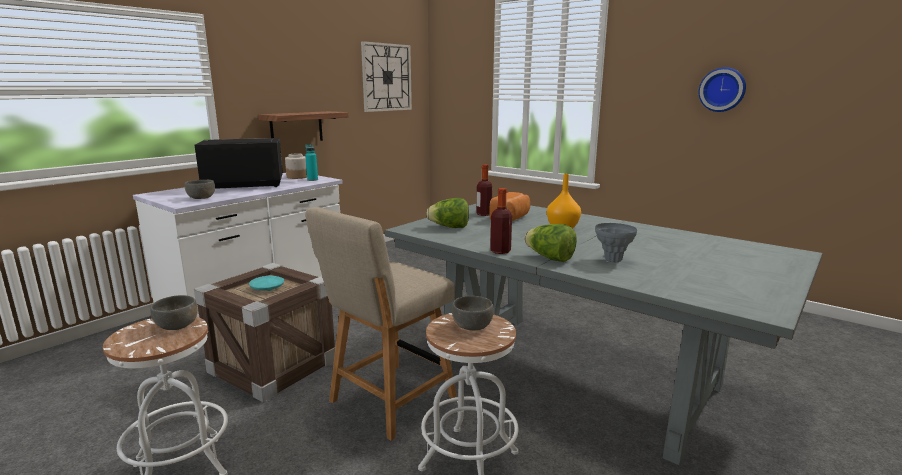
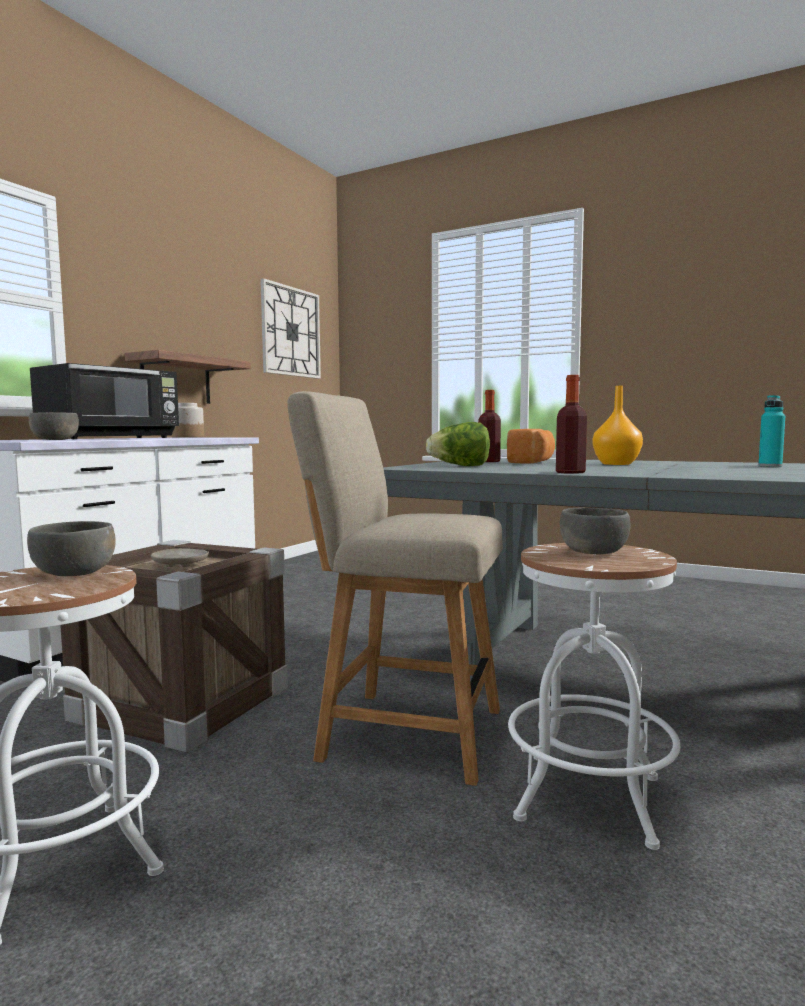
camera: 10 degrees left, 10 degrees down
(243, 185) = (112, 438): black microwave -> black microwave turned 150 degrees clockwise
(267, 288) = (181, 565): turquoise plate -> beige plate
(312, 180) = (215, 437): turquoise bottle -> turquoise bottle (770, 466)
(388, 401) = (403, 732): beige chair -> beige chair turned 75 degrees clockwise
(550, 258) = (651, 473): lettuce -> none
(612, 260) = (738, 472): grey vase -> none
(722, 89) = (739, 325): wall clock -> none

